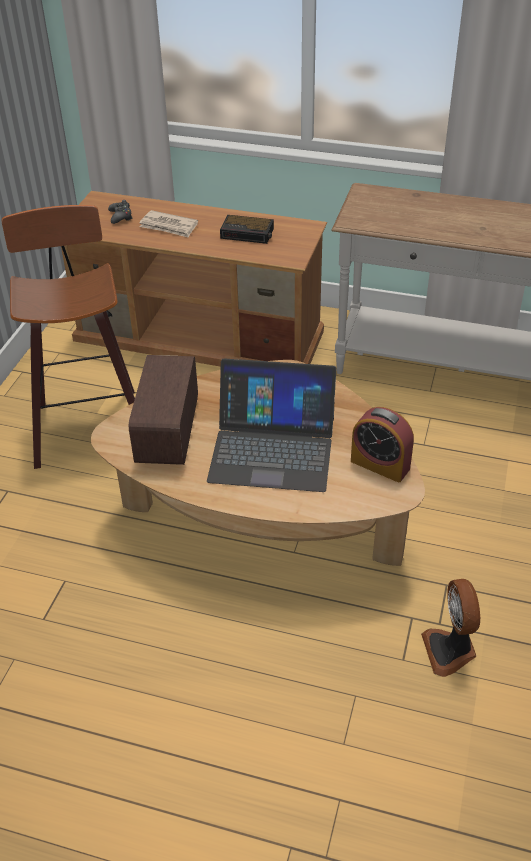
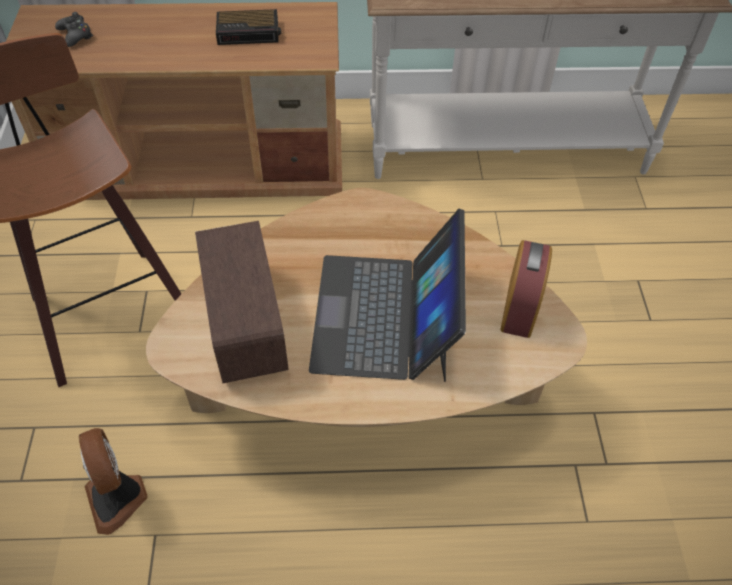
camera: 20 degrees left, 10 degrees up
(169, 226) = (145, 39): newspaper -> none
(272, 448) = (385, 316): laptop -> laptop turned 105 degrees clockwise
(380, 464) = (520, 307): alarm clock -> alarm clock turned 90 degrees counterclockwise
(450, 651) = (631, 494): fan -> fan (118, 498)

